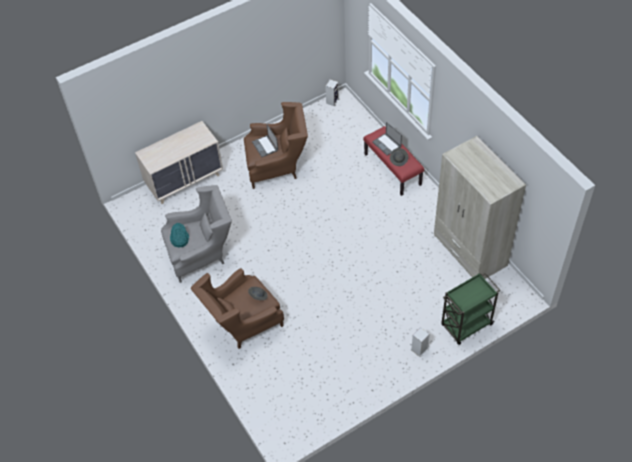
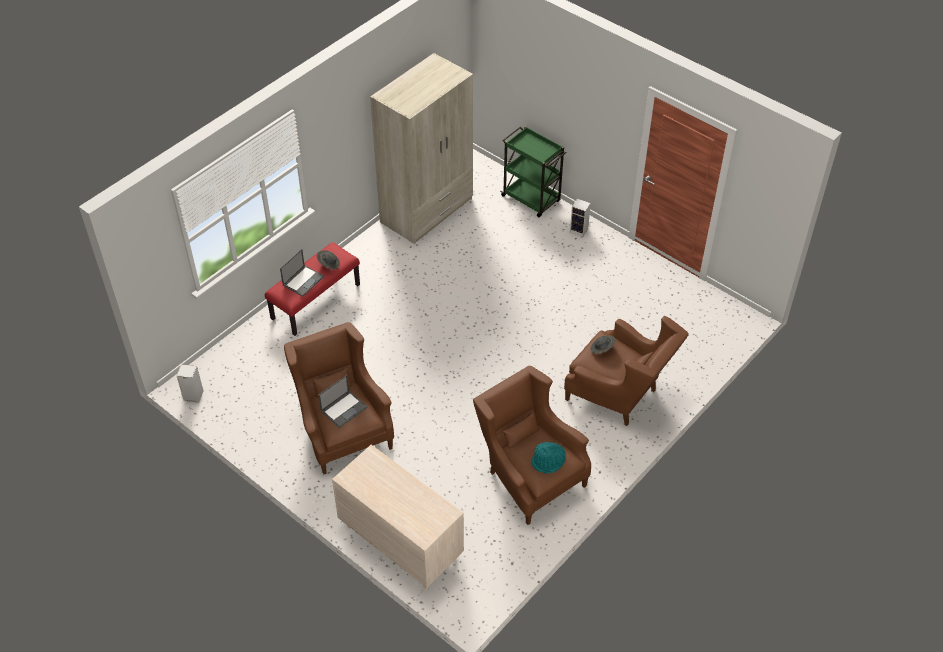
camera: 110 degrees left, 5 degrees down
(201, 254) = (529, 475): grey armchair -> brown armchair

